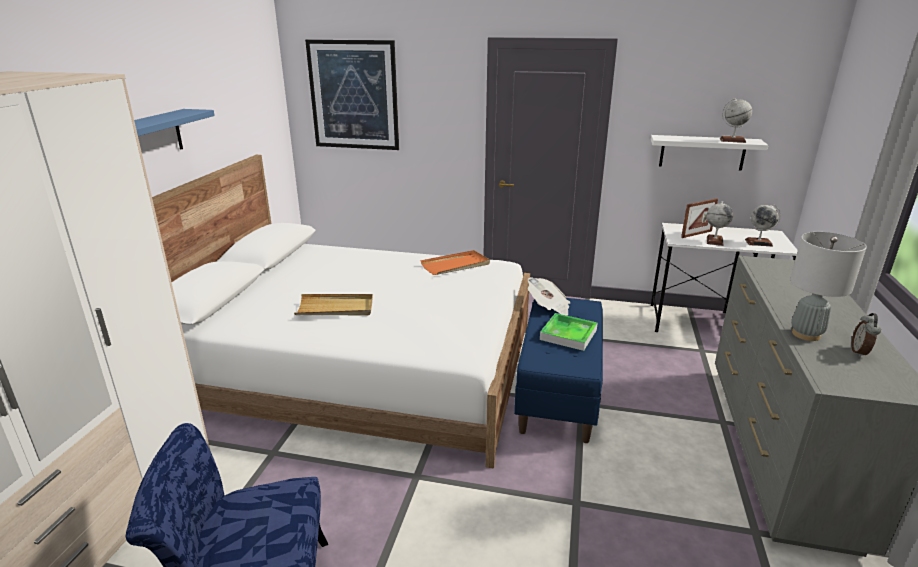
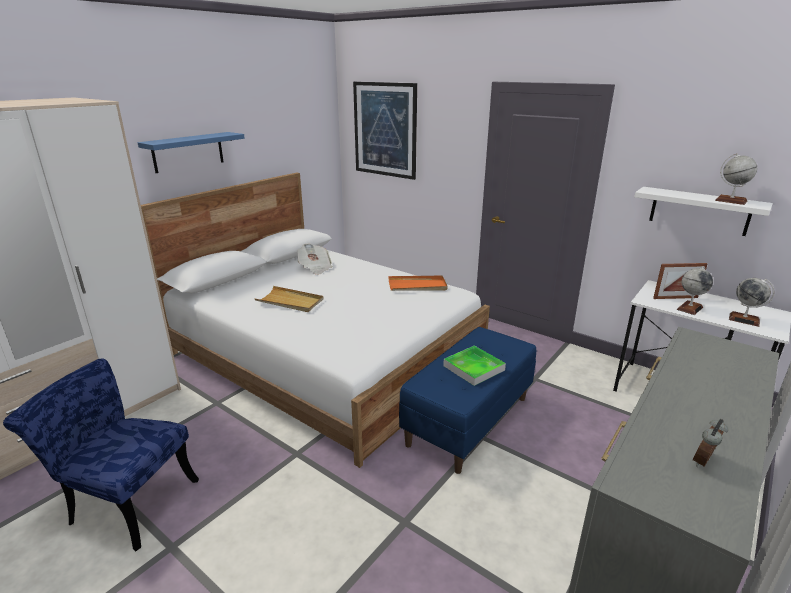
camera: 25 degrees right, 0 degrees up
(548, 307) = (479, 339): newspaper -> newspaper (315, 268)
(806, 334) = (657, 425): grey table lamp -> none

